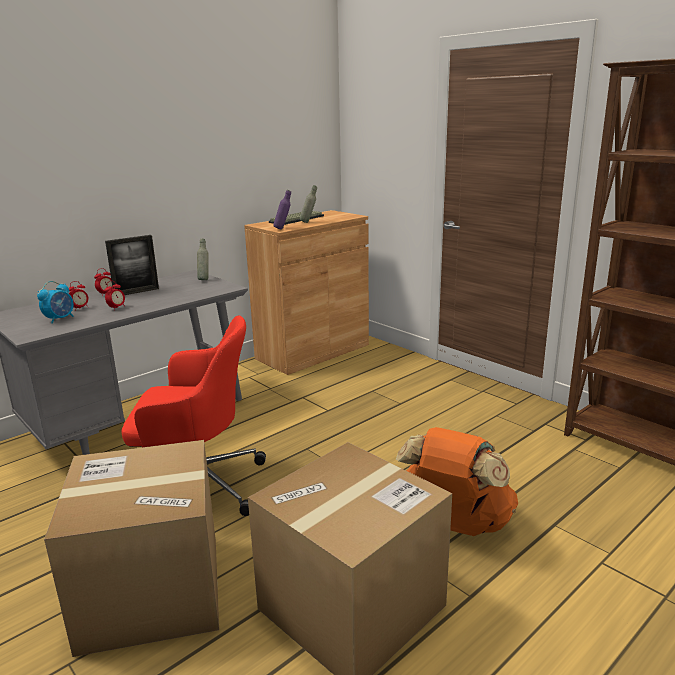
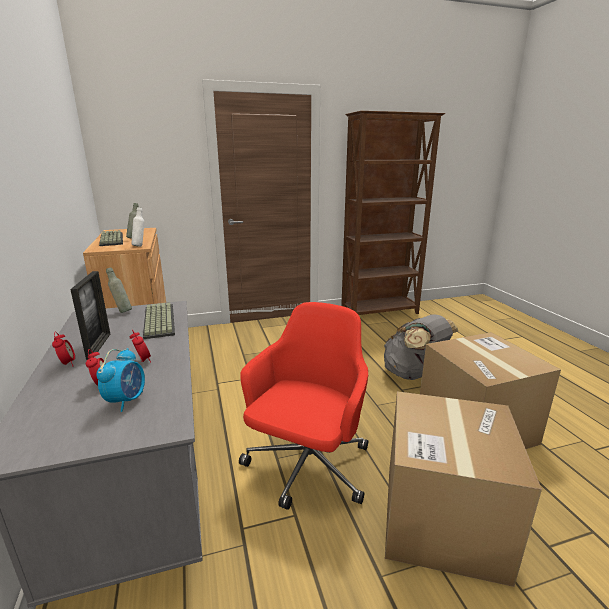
camera: 65 degrees left, 0 degrees up
(60, 319) = (126, 400): alarm clock -> alarm clock turned 45 degrees clockwise
(193, 292) = (158, 321): none -> keyboard
(283, 229) = (140, 246): purple bottle -> white bottle
(454, 524) = (414, 374): orange backpack -> grey backpack

